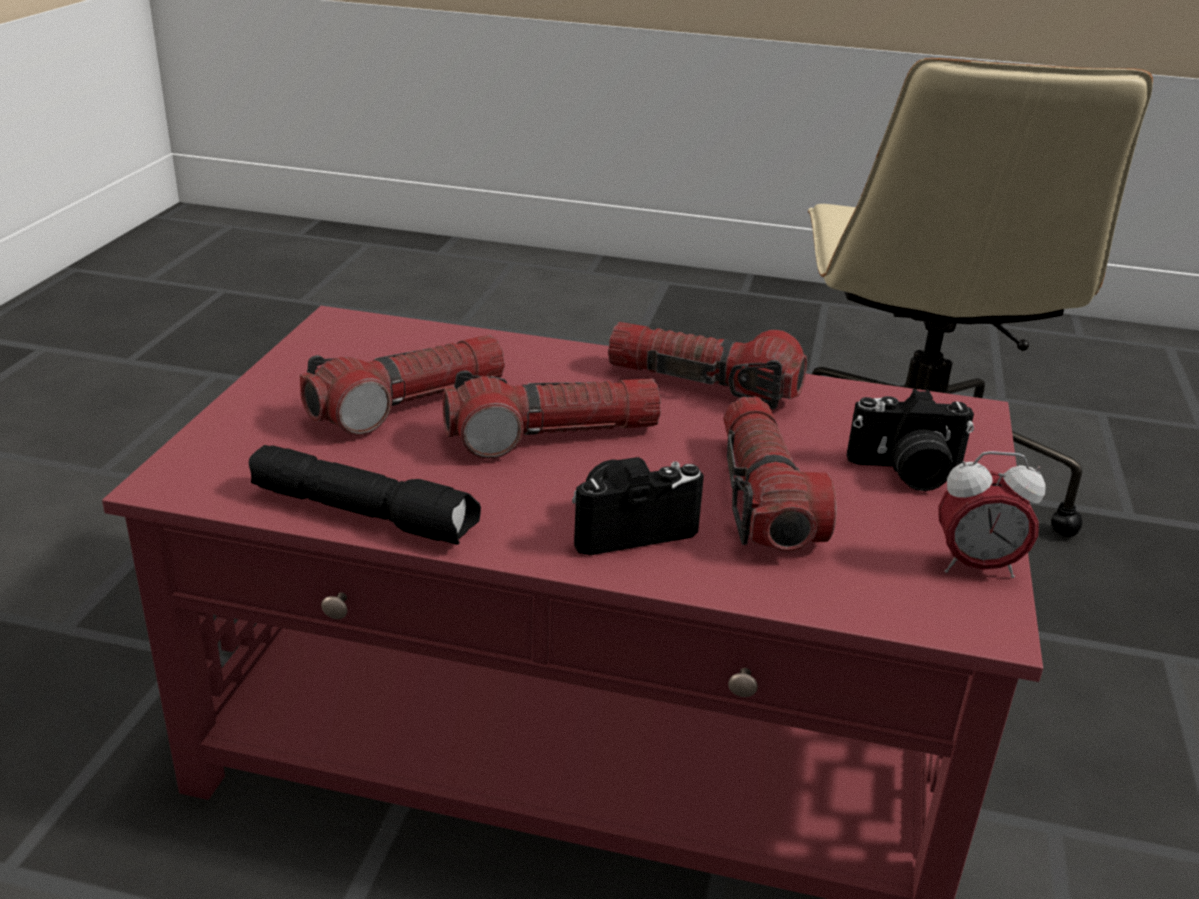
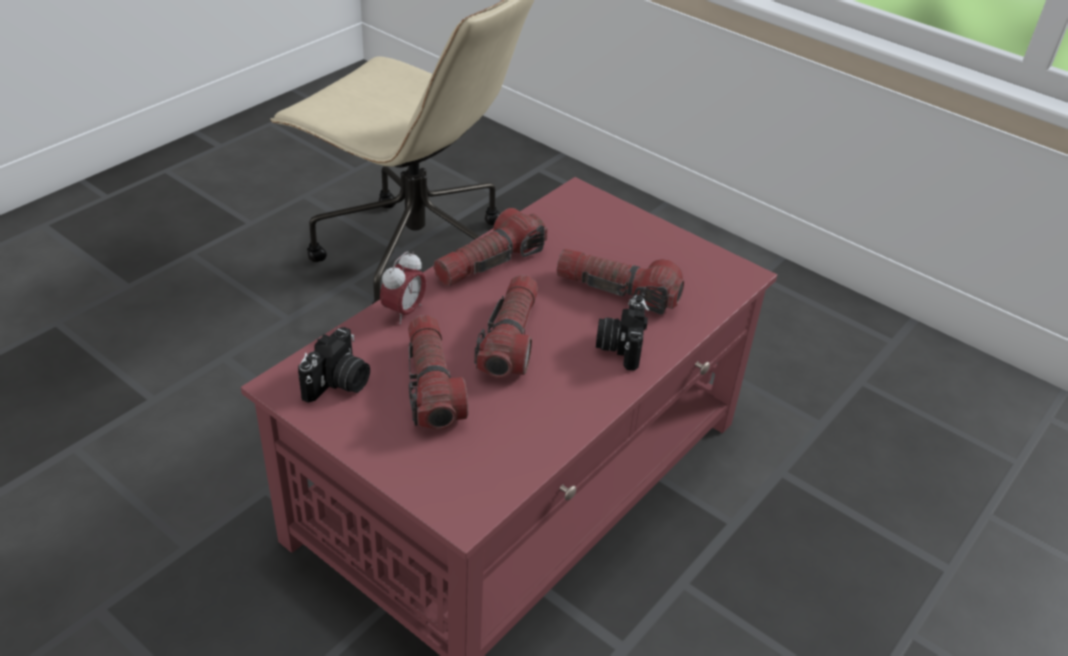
camera: 65 degrees left, 10 degrees up
(366, 513) = (552, 437): black flashlight -> none
(907, 472) = (620, 238): camera -> camera (338, 384)
(976, 566) = (705, 256): alarm clock -> alarm clock (404, 312)

